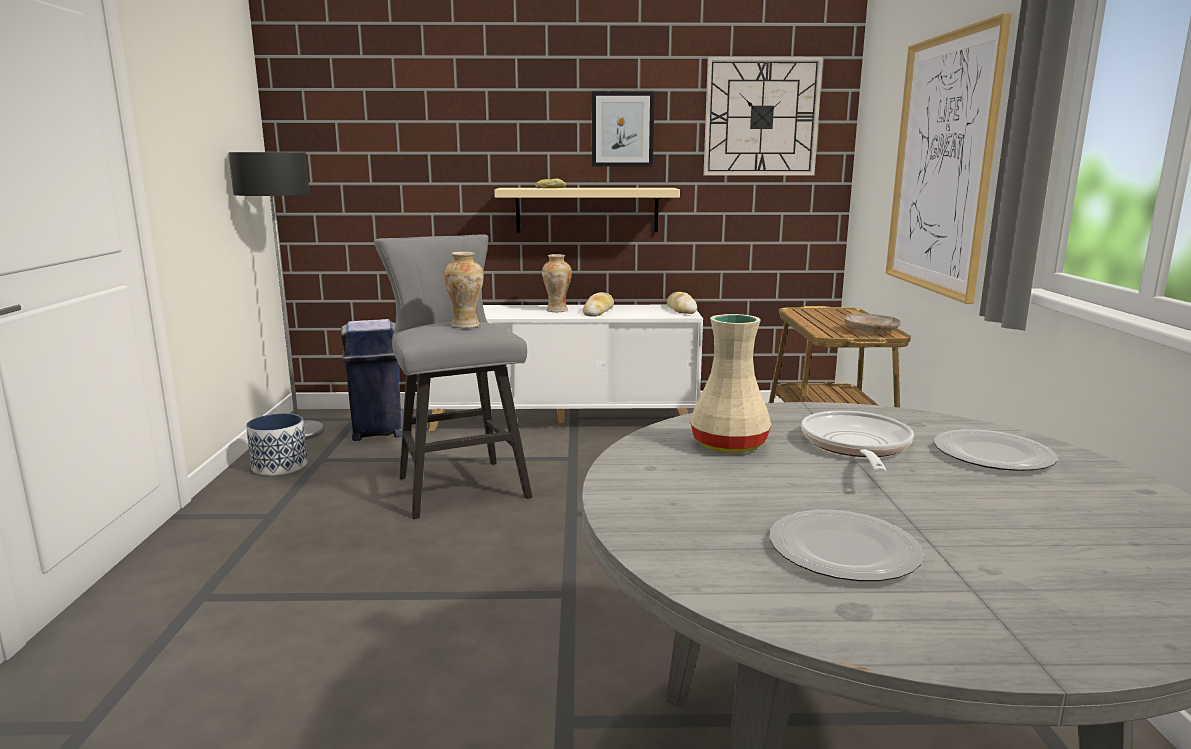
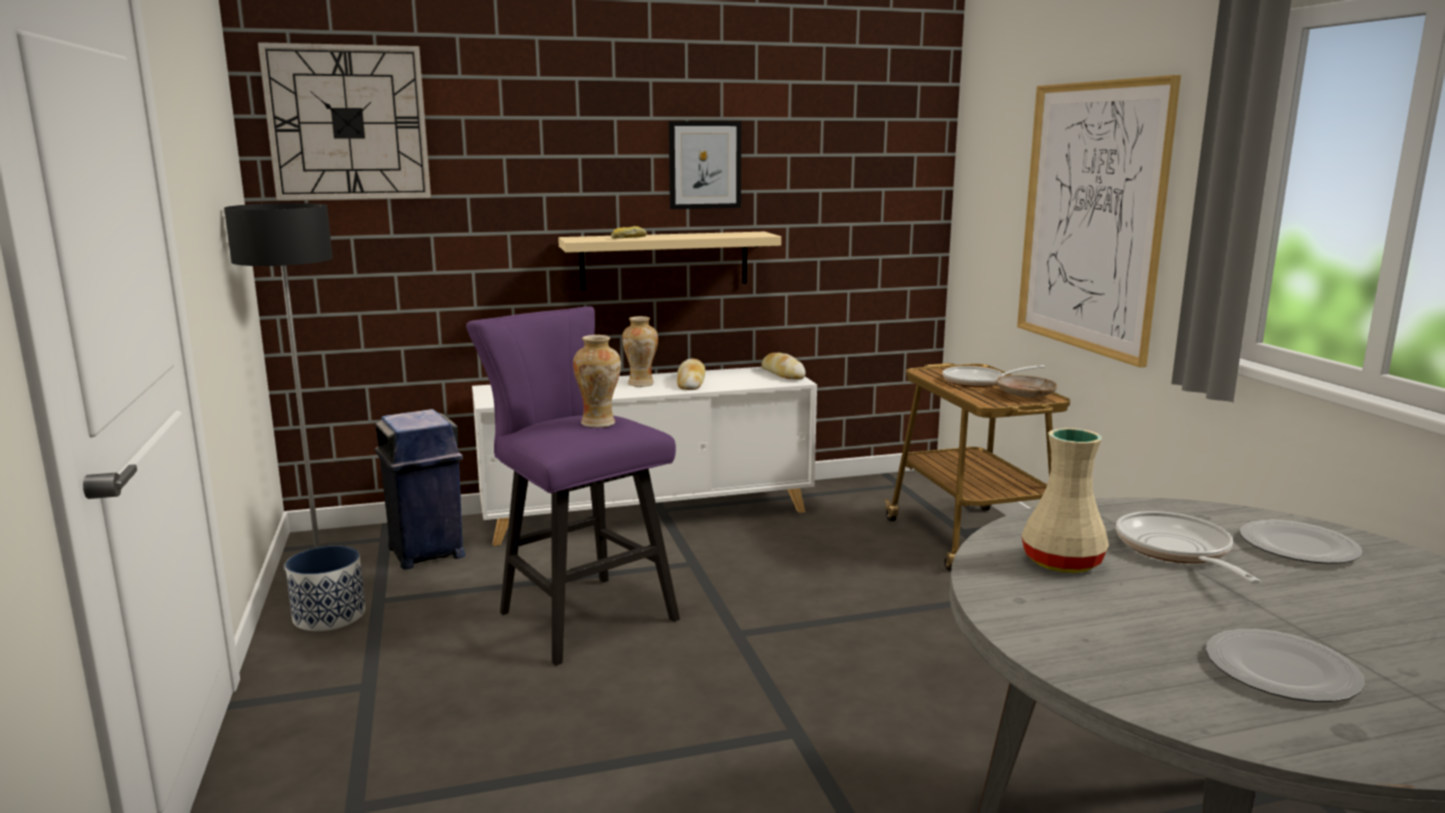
camera: 15 degrees left, 0 degrees up
(458, 484) = (579, 613): grey stool -> purple stool
(761, 117) = (857, 150): wall clock -> wall clock (348, 123)
(837, 320) = (978, 381): none -> frying pan

